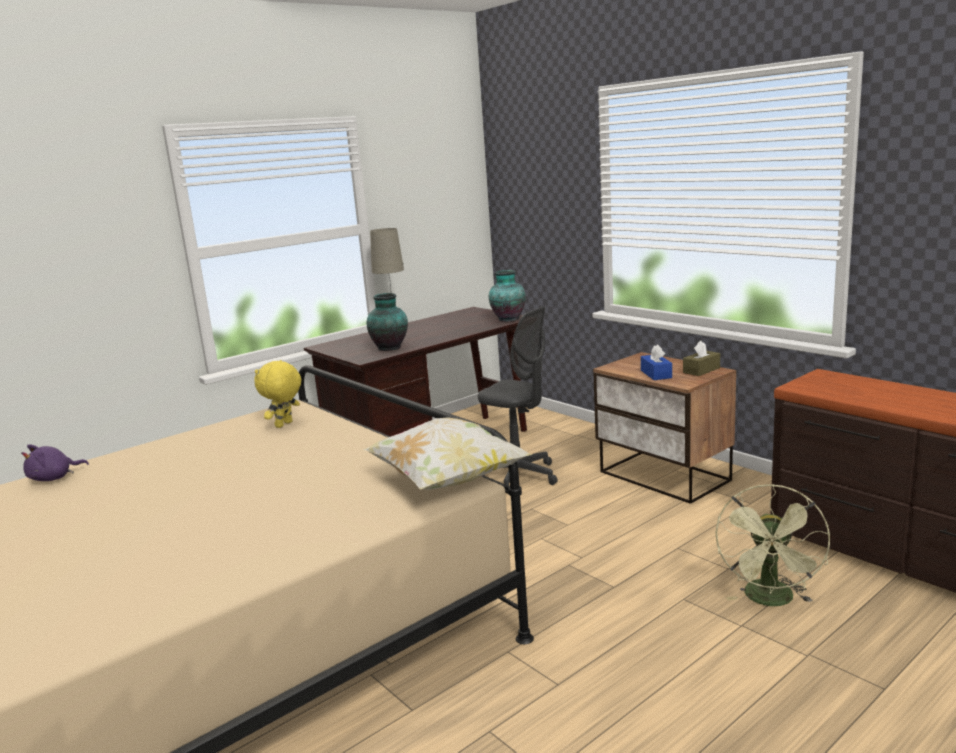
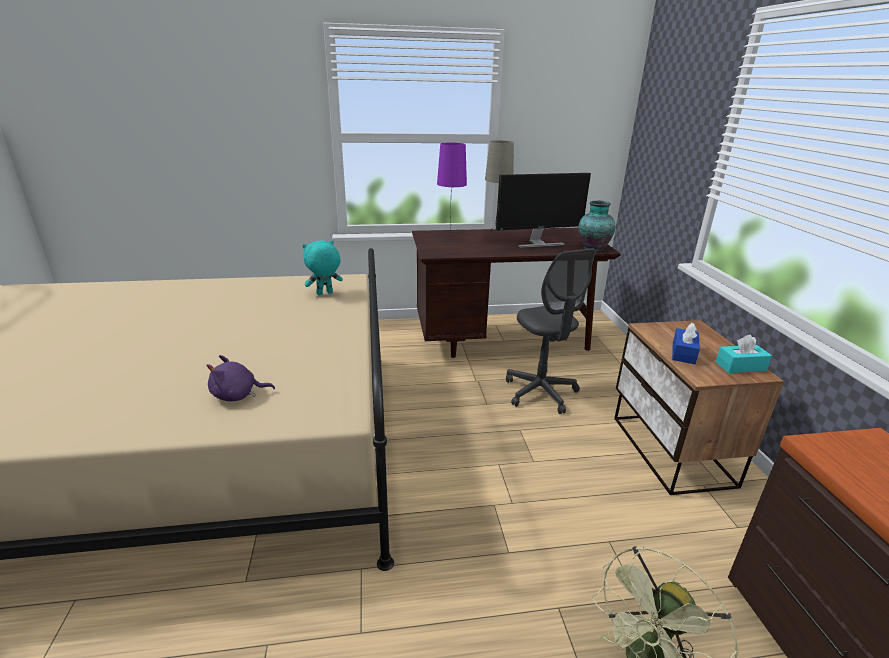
camera: 30 degrees right, 10 degrees up
(54, 478) = (158, 287): purple plush toy -> purple plush toy (238, 395)
(284, 425) = (324, 294): yellow plush toy -> turquoise plush toy
(356, 342) = (450, 237): none -> purple table lamp
(390, 348) = (464, 249): vase -> none
(448, 481) = (338, 403): pillow -> none
(452, 327) = (537, 243): none -> monitor
(701, 370) = (740, 366): brown tissue box -> turquoise tissue box

